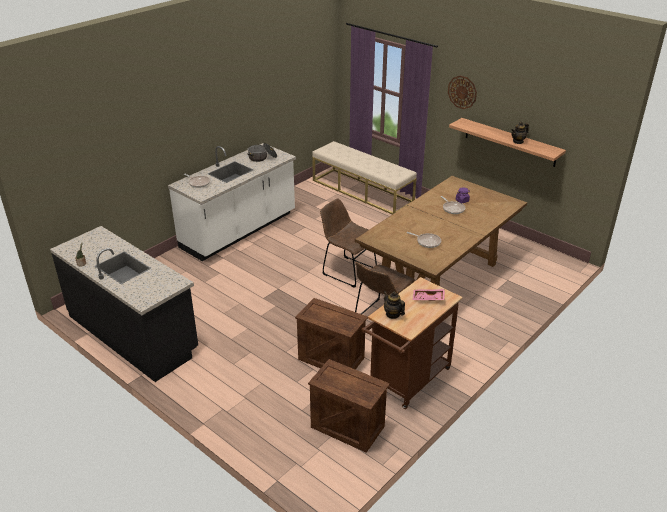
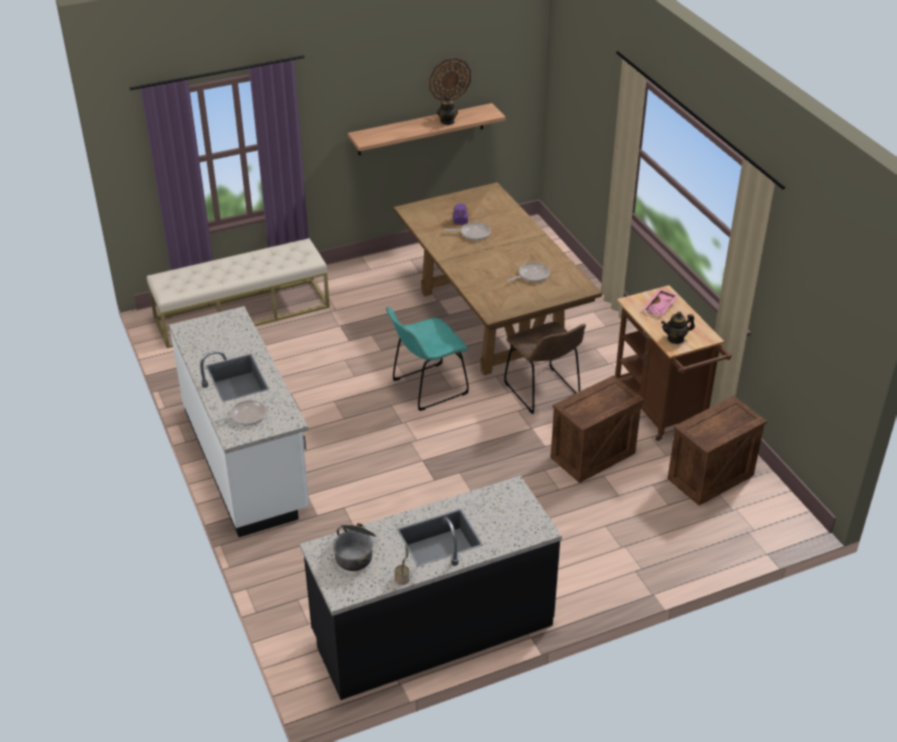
camera: 65 degrees left, 5 degrees up
(262, 157) = (219, 336): cooking pot -> cooking pot (355, 552)
(347, 271) = (426, 388): brown chair -> turquoise chair
(462, 92) = (342, 100): wall clock -> wall clock (449, 79)

